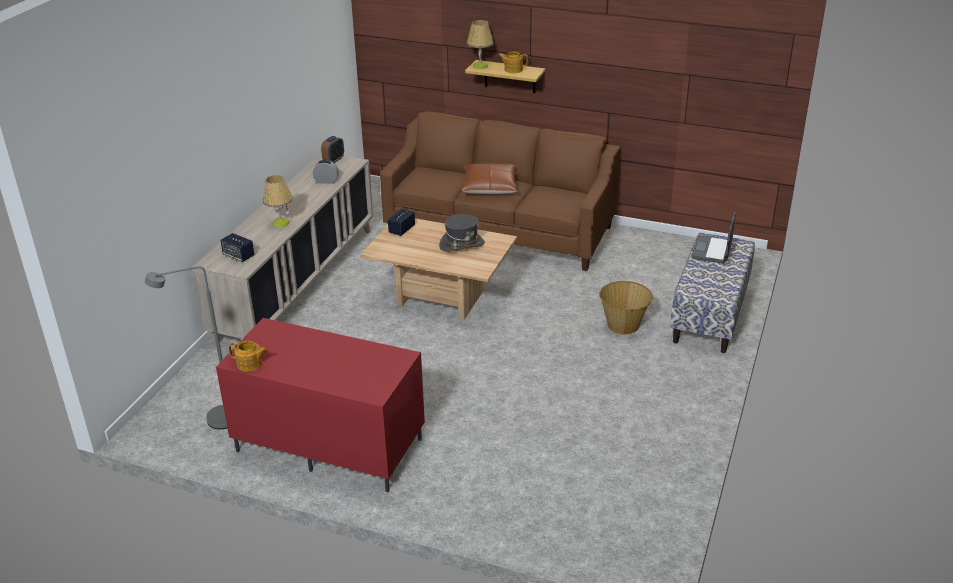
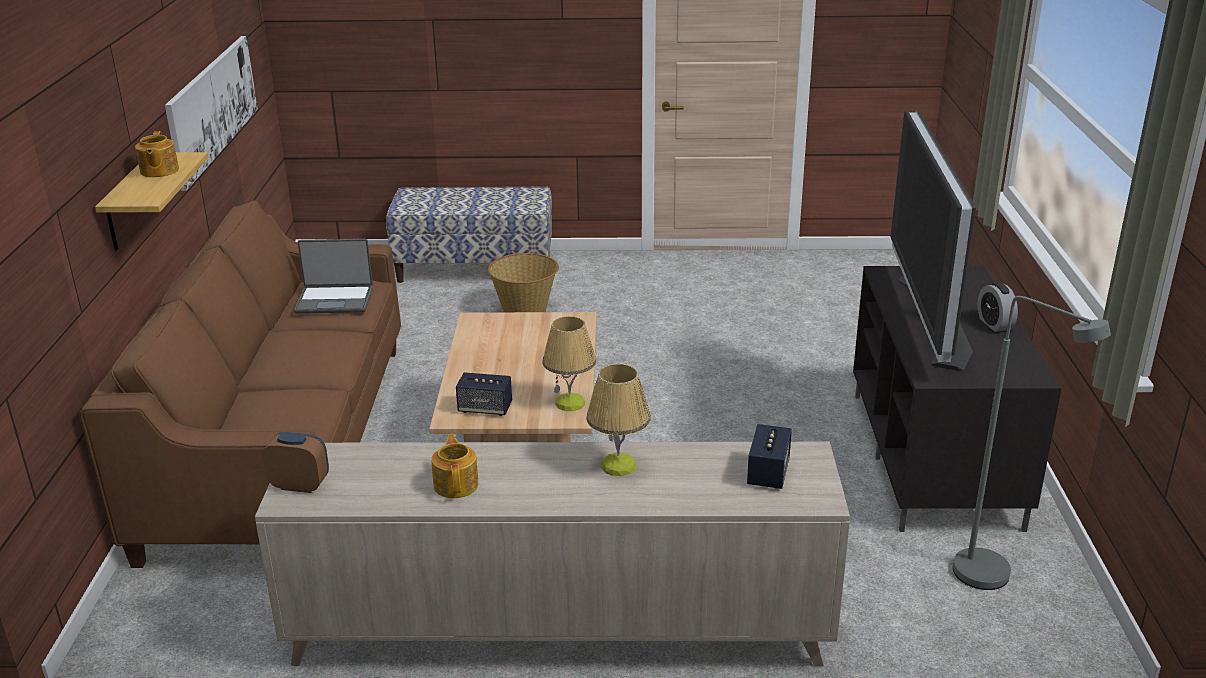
camera: 110 degrees left, 5 degrees down
(250, 364) = (1023, 364): teapot -> teapot (456, 484)
(326, 181) = (411, 465): alarm clock -> alarm clock (994, 324)
(326, 351) = (932, 320): none -> television
(327, 446) = (936, 459): red tv stand -> black tv stand
(462, 245) = (509, 347): grey hat -> none
(480, 66) = (138, 196): table lamp -> table lamp (570, 403)
(490, 187) = (301, 353): brown pillow -> none
(647, 89) = (213, 107): none -> picture
(712, 250) = (433, 204): laptop -> laptop (335, 300)

